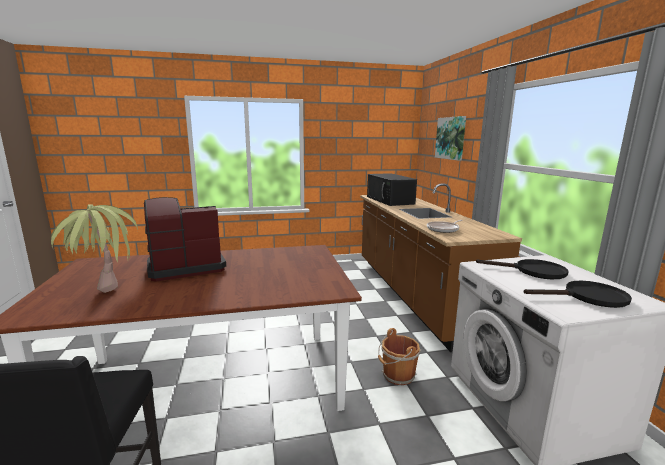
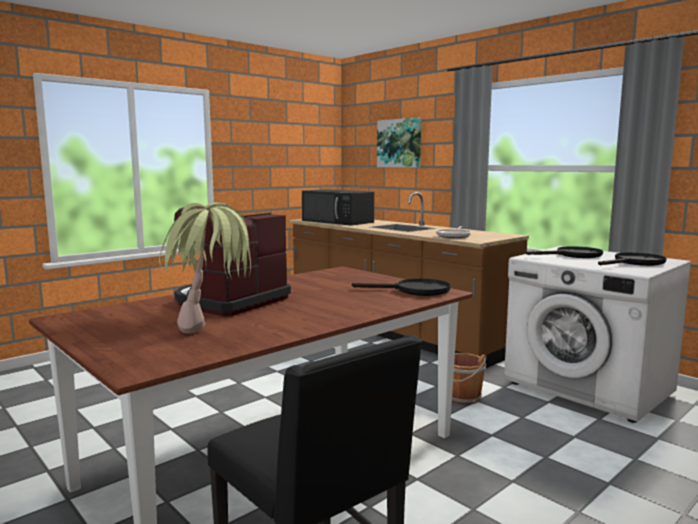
camera: 30 degrees left, 5 degrees down
(319, 283) = (415, 290): none -> black frying pan

